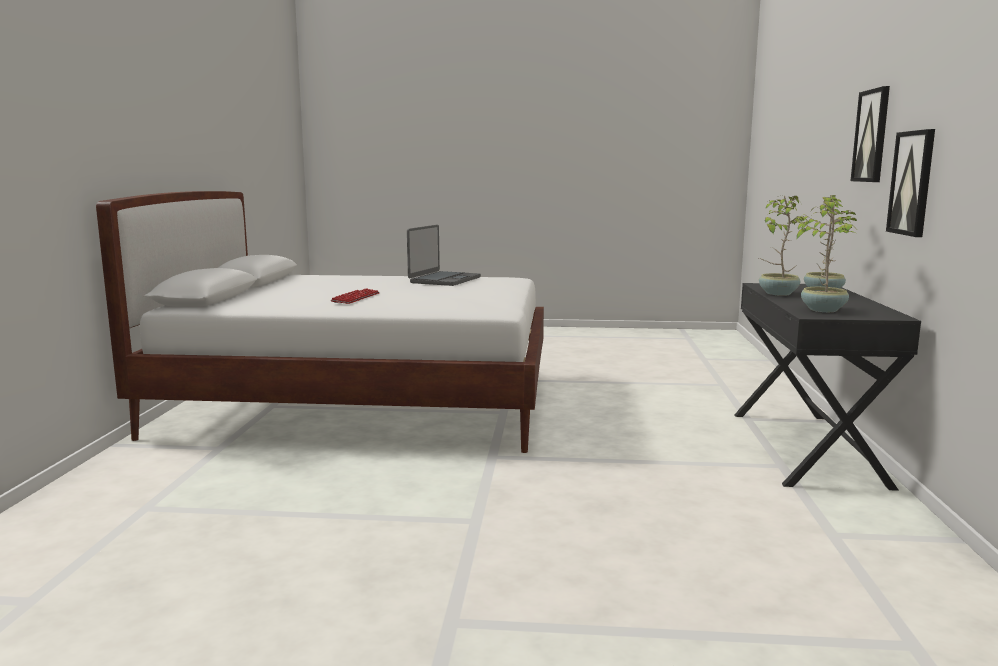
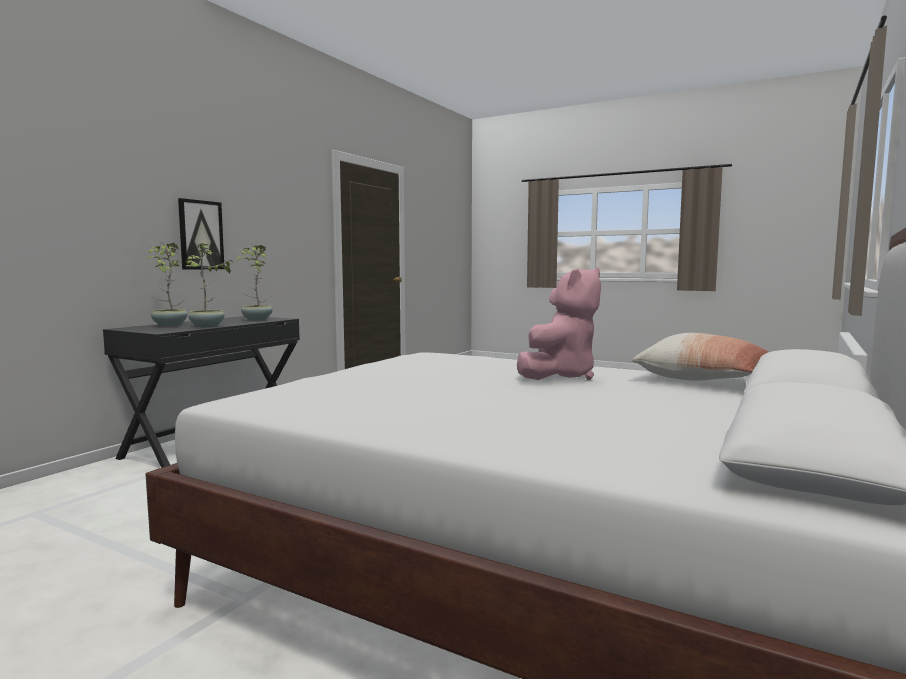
camera: 155 degrees left, 5 degrees down
(249, 305) = (705, 379): none -> pillow
(356, 298) = (560, 376): keyboard -> pink plush toy
(444, 280) = (364, 406): laptop -> none
(871, 136) = (123, 192): picture -> none

